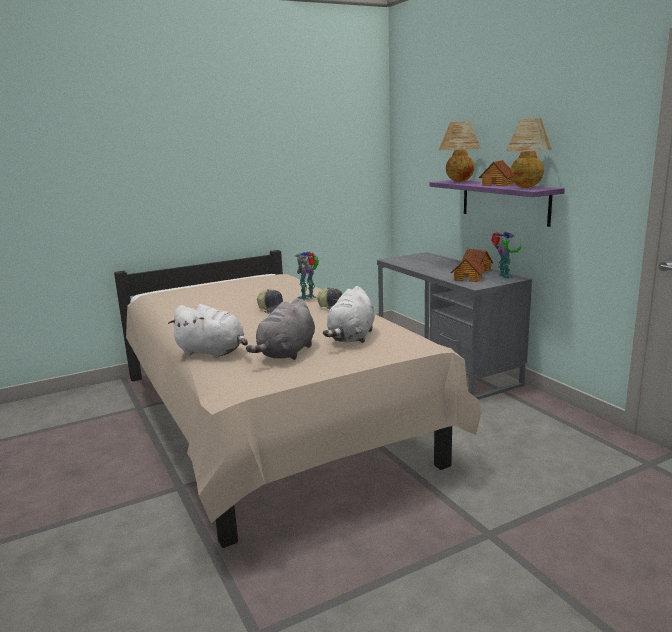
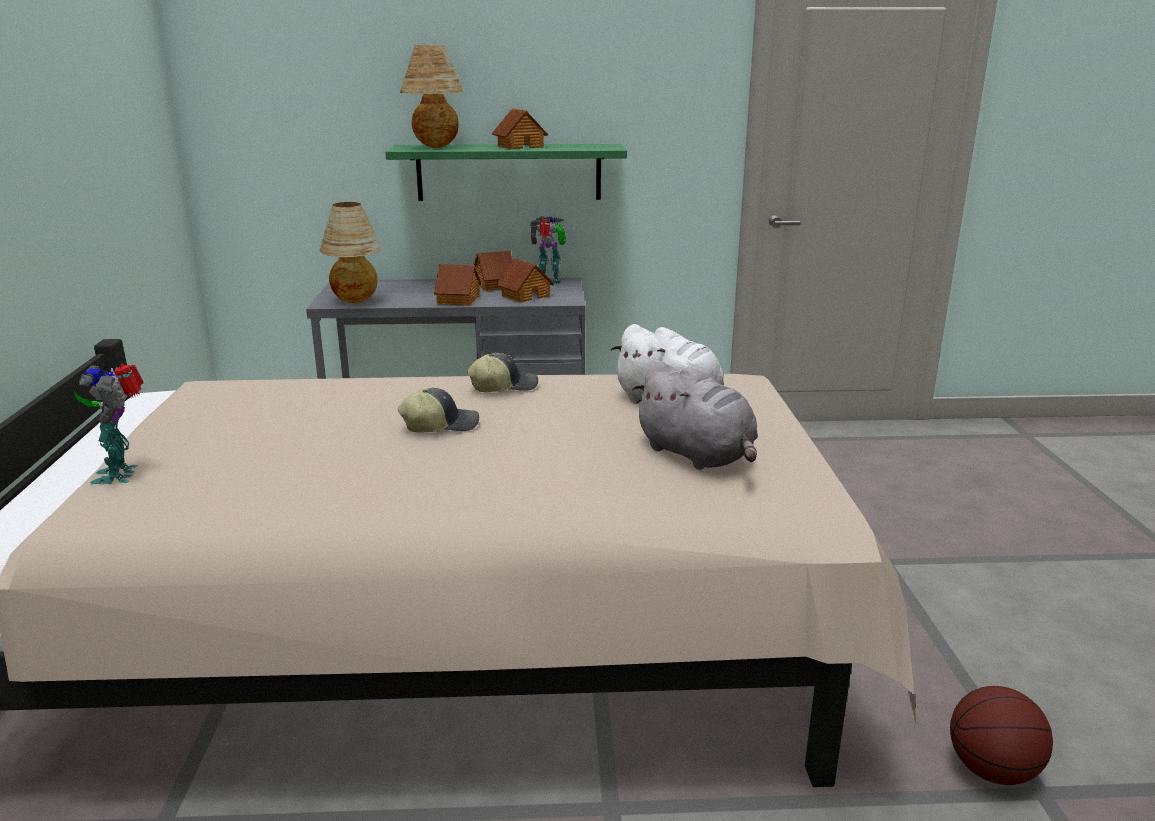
camera: 65 degrees left, 5 degrees up
(213, 352) = (625, 511): white plush toy -> none
(267, 610) = (992, 770): none -> basketball
(308, 298) = (414, 392): toy robot -> toy robot (121, 473)
(435, 272) = (459, 300): none -> toy house
(504, 201) = (509, 172): purple shelf -> green shelf
(526, 187) = (585, 147): table lamp -> table lamp (355, 301)

